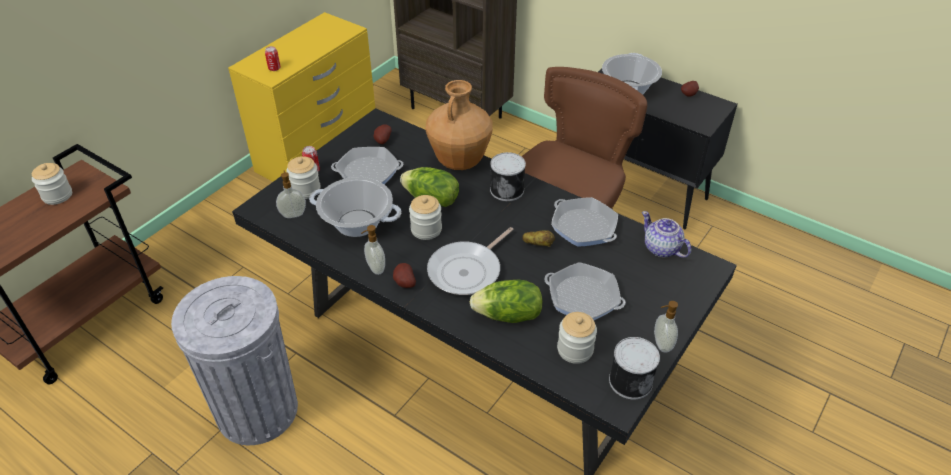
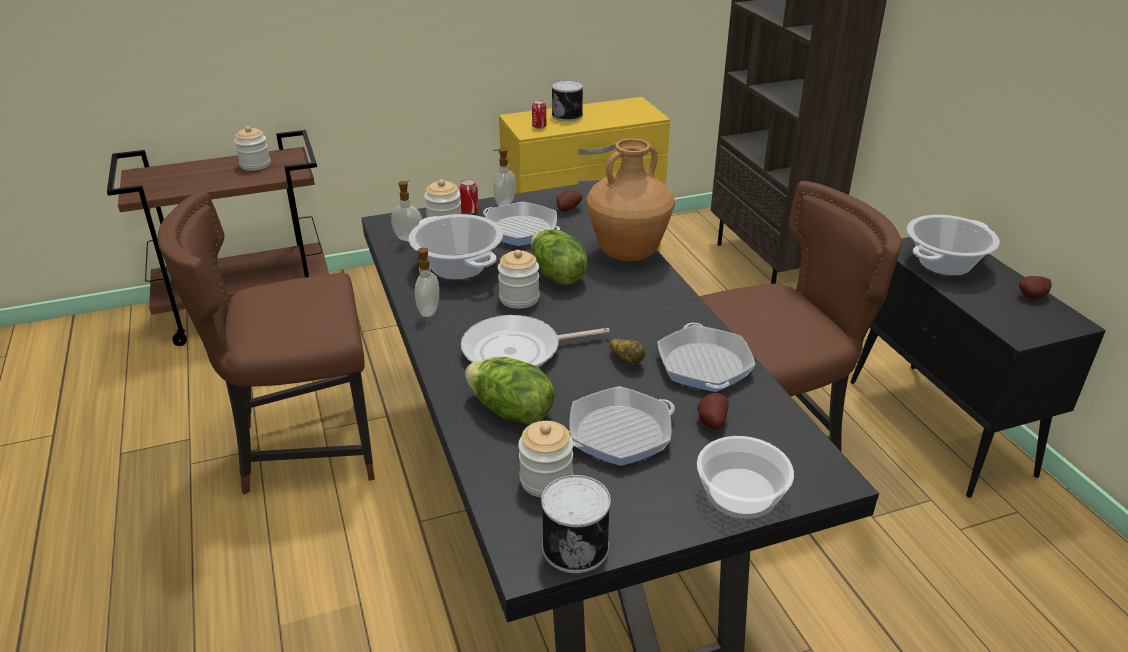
camera: 35 degrees right, 10 degrees down
(257, 410) = (304, 448): grey trash can -> brown chair
(404, 283) = (439, 335): potato -> potato (710, 422)
(507, 189) = (652, 296): can -> can (568, 115)
(583, 297) = (619, 433): frying pan -> frying pan turned 90 degrees counterclockwise
(661, 344) = (663, 529): soap dispenser -> soap dispenser (504, 203)
(662, 249) = (784, 429): teapot -> none
(677, 300) = (741, 492): none -> bowl

